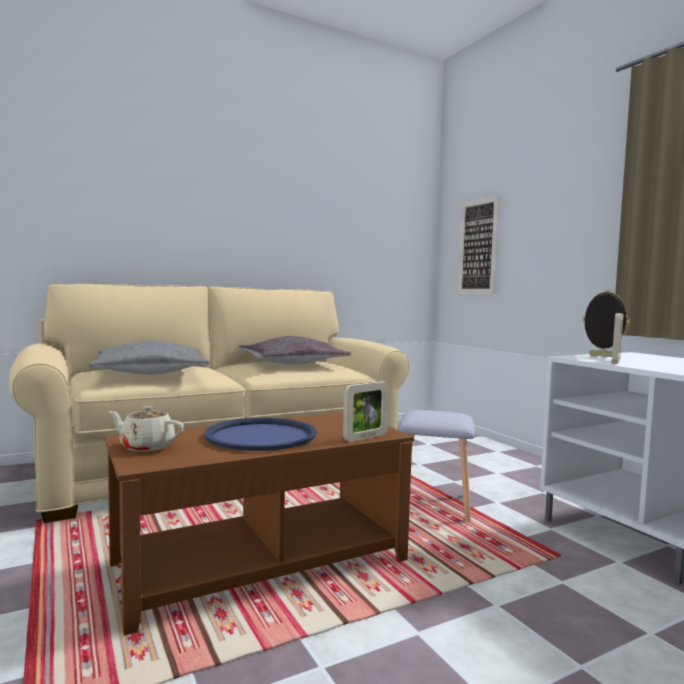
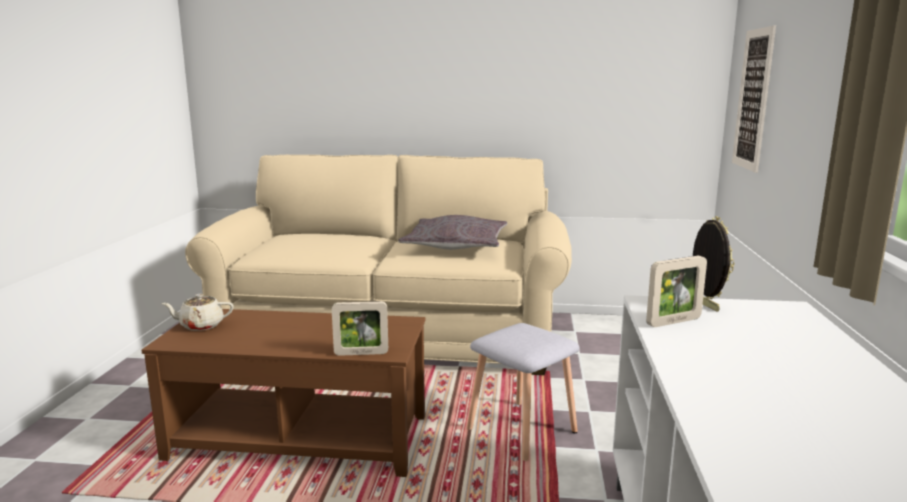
camera: 35 degrees right, 10 degrees up
(146, 446) = (201, 325): beige teapot -> beige teapot turned 60 degrees counterclockwise
(151, 373) = (308, 246): grey pillow -> none
(261, 436) = (290, 332): blue tray -> none

